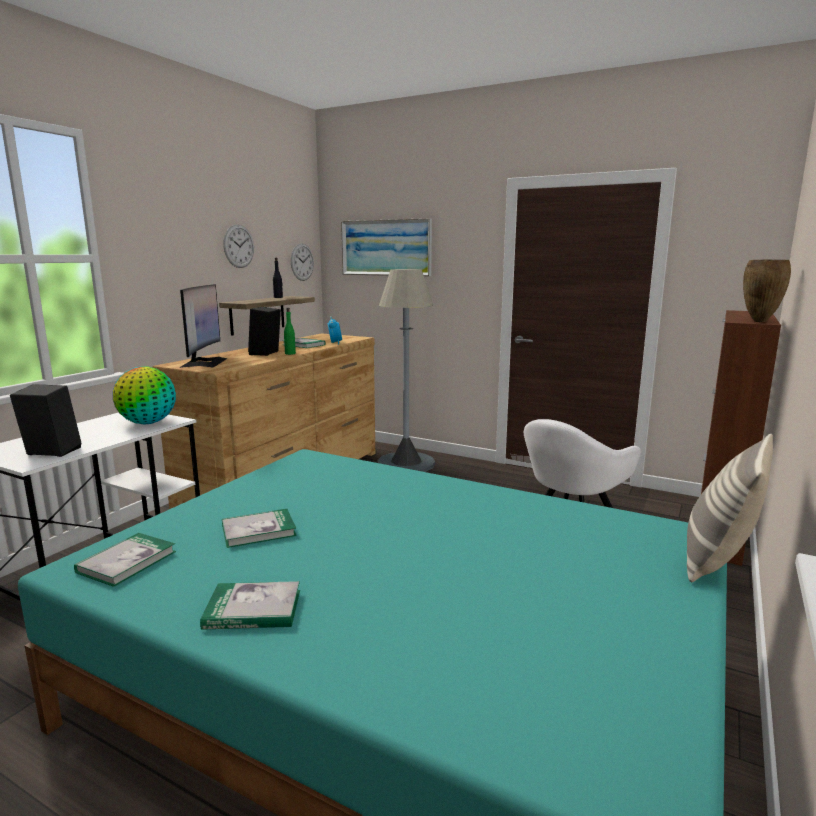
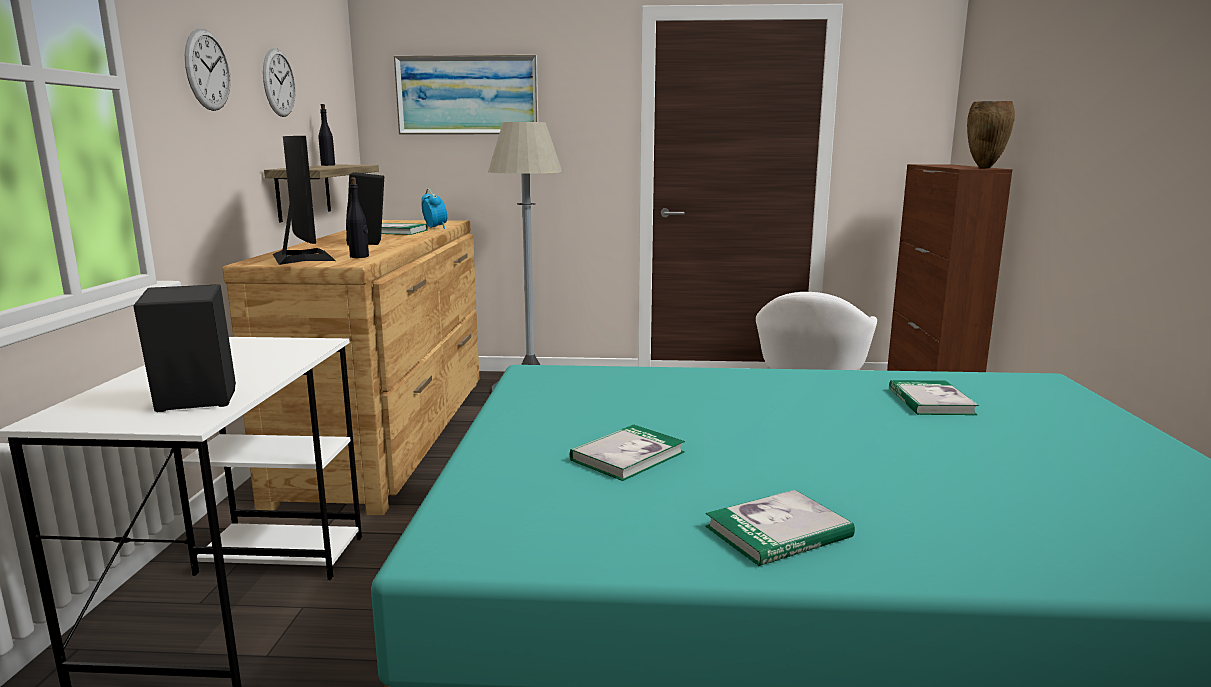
camera: 25 degrees left, 0 degrees up
(127, 562) = (515, 523): book -> book (930, 401)
(148, 423) = (281, 350): globe -> none
(233, 365) = (359, 256): none -> black bottle
(290, 353) = (406, 241): green bottle -> none
(302, 262) = (341, 114): wall clock -> wall clock (207, 70)
(718, 560) = (1102, 397): pillow -> none

